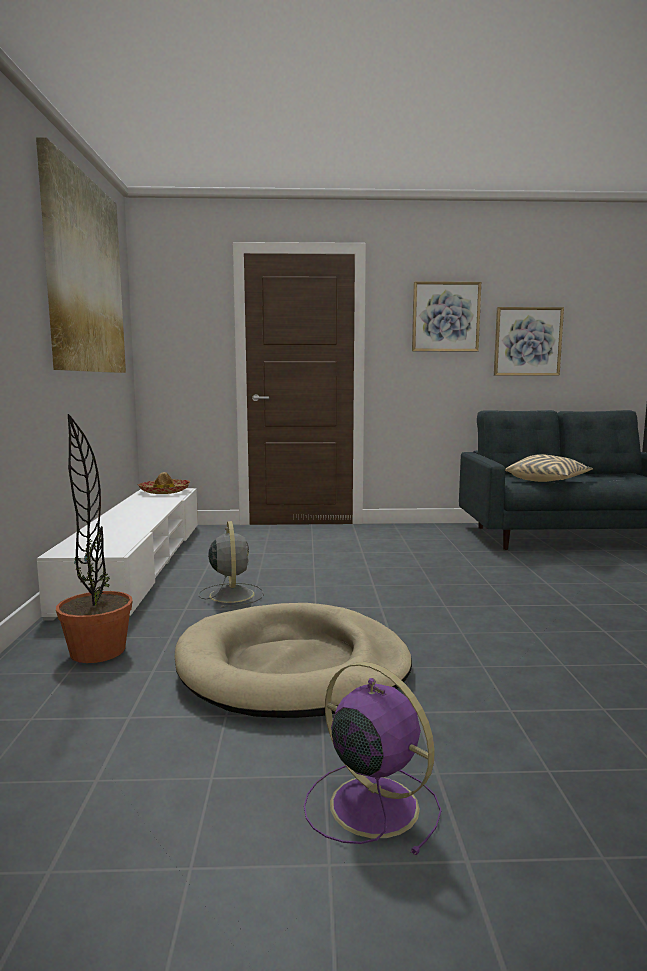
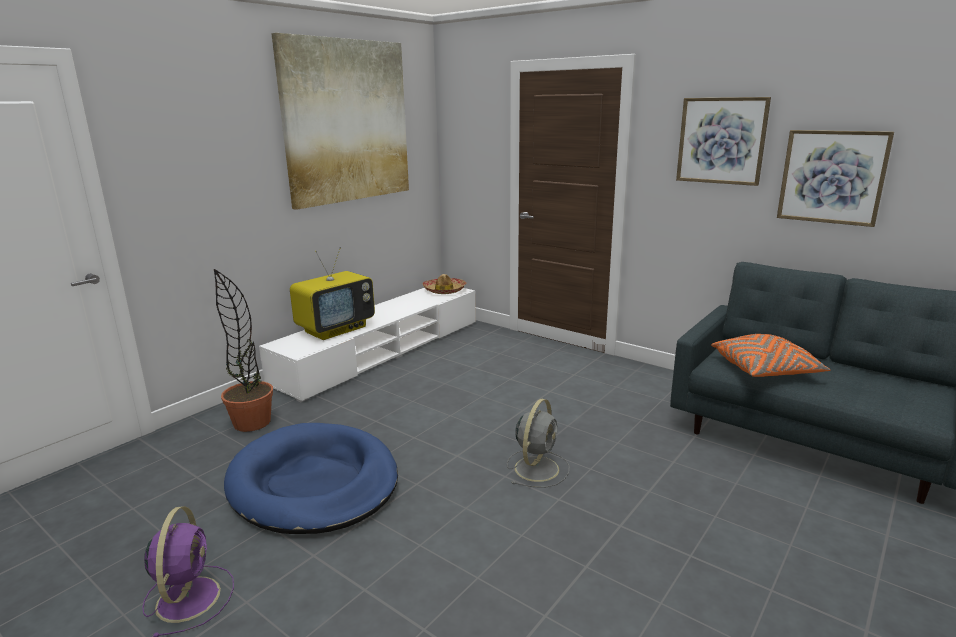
camera: 40 degrees right, 10 degrees up
(111, 530) = (336, 329): none -> television
(231, 594) = (386, 403): grey fan -> grey fan (537, 467)
(293, 667) = (314, 483): beige dog bed -> blue dog bed
(548, 481) = (765, 370): beige pillow -> orange pillow

